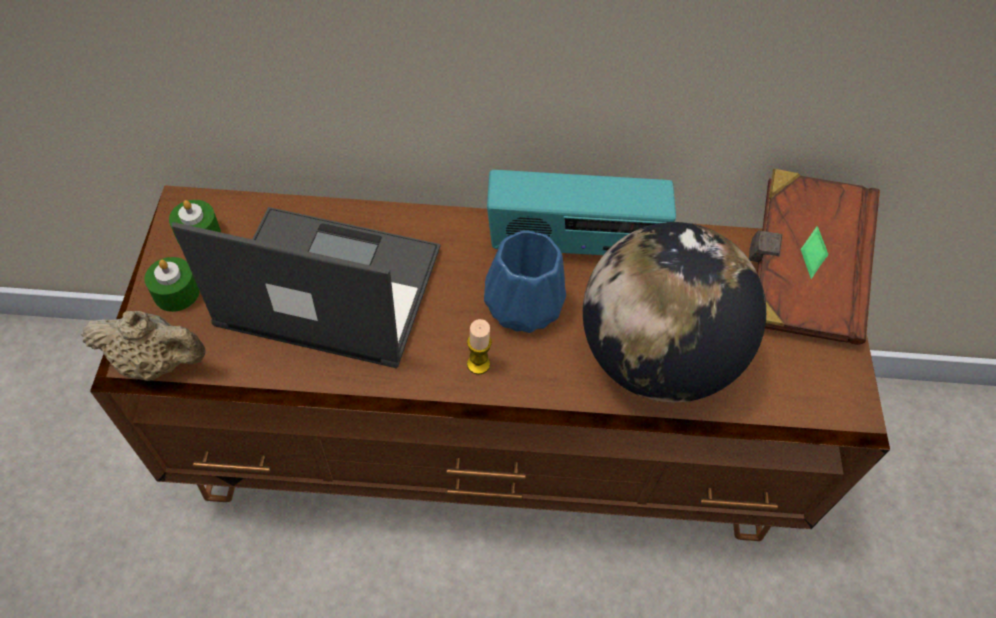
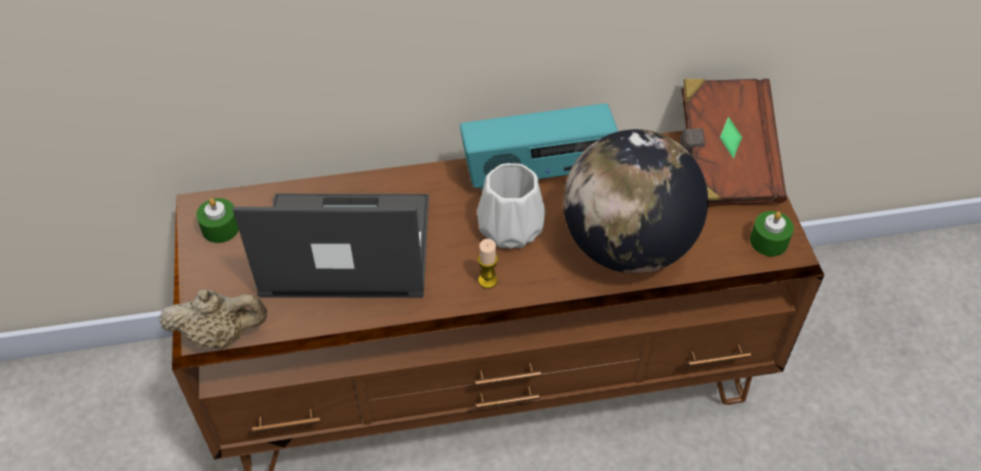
camera: 10 degrees left, 5 degrees down
(176, 292) = (218, 278): green candle -> green candle (768, 241)
(522, 304) = (509, 227): blue vase -> white vase

